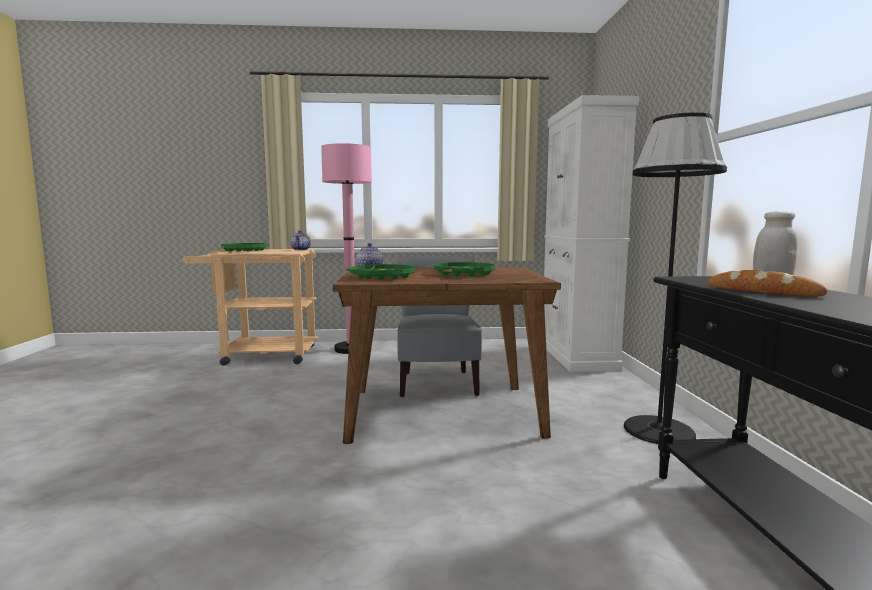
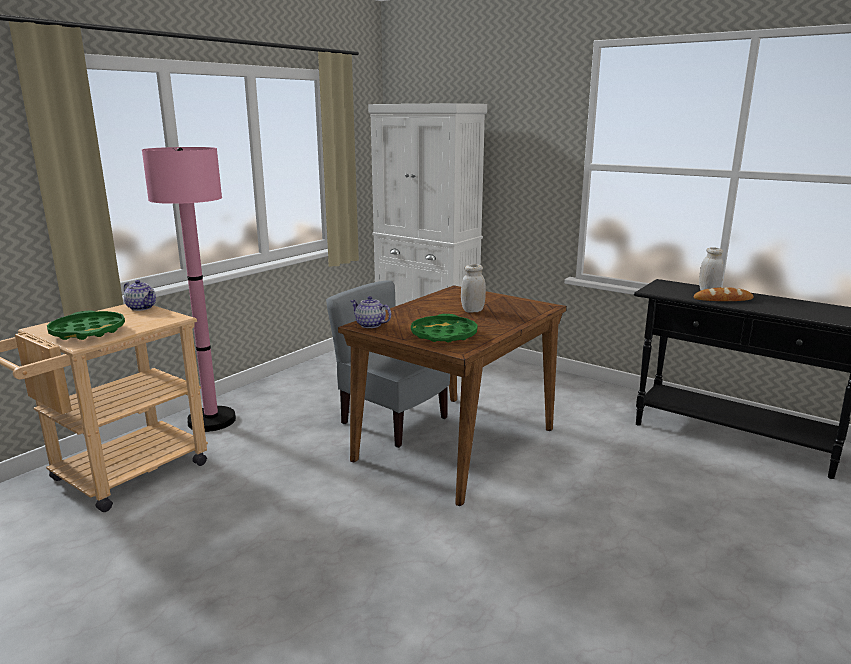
camera: 50 degrees left, 10 degrees up
(464, 274) = (472, 310): green tray -> white jar
(658, 430) = (583, 394): black floor lamp -> none

